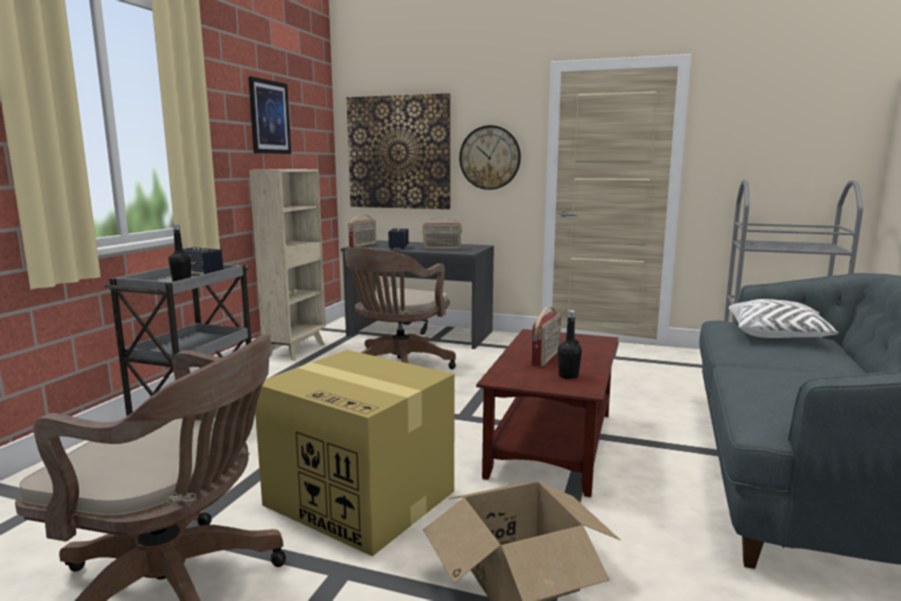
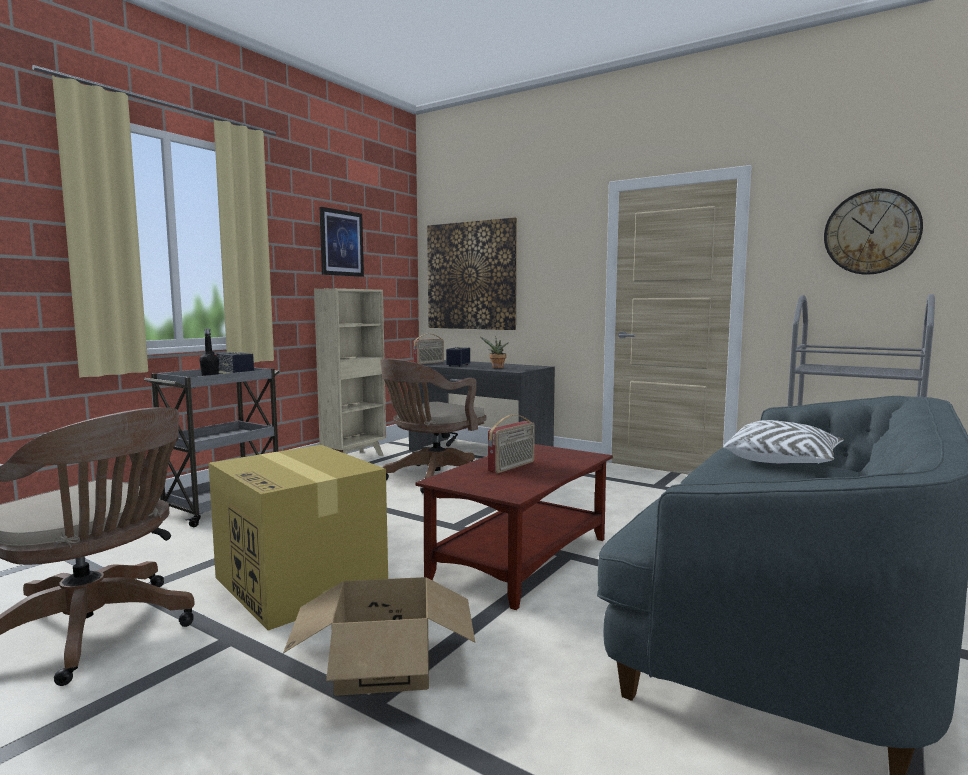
camera: 15 degrees right, 5 degrees down
(442, 249) = (496, 368): radio -> potted plant
(490, 157) = (552, 279): wall clock -> wall clock (871, 232)
(568, 376) = (512, 483): black bottle -> none

